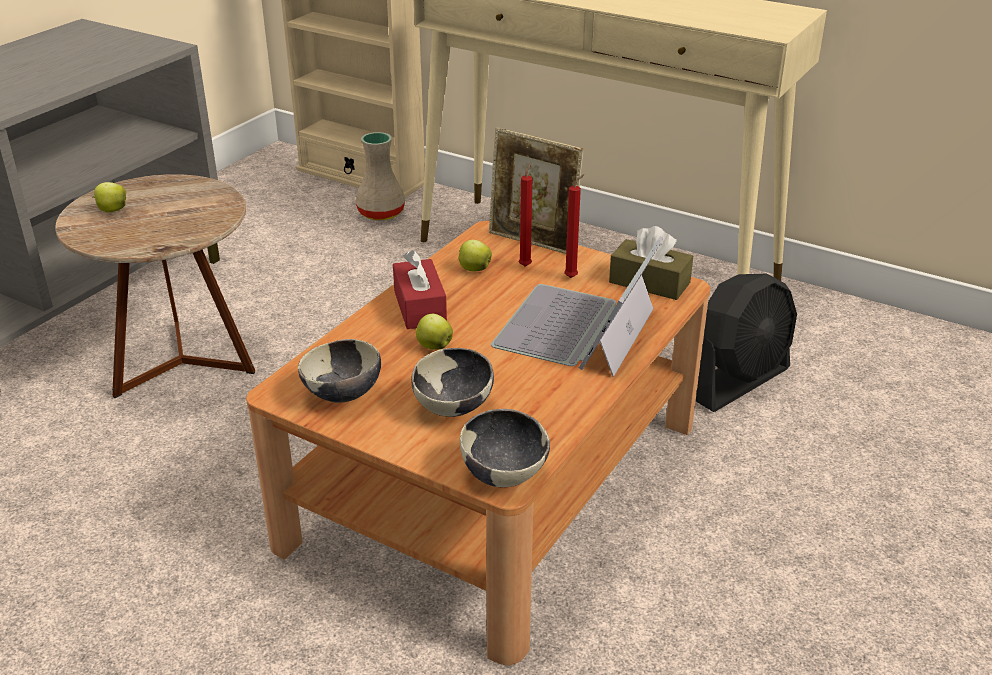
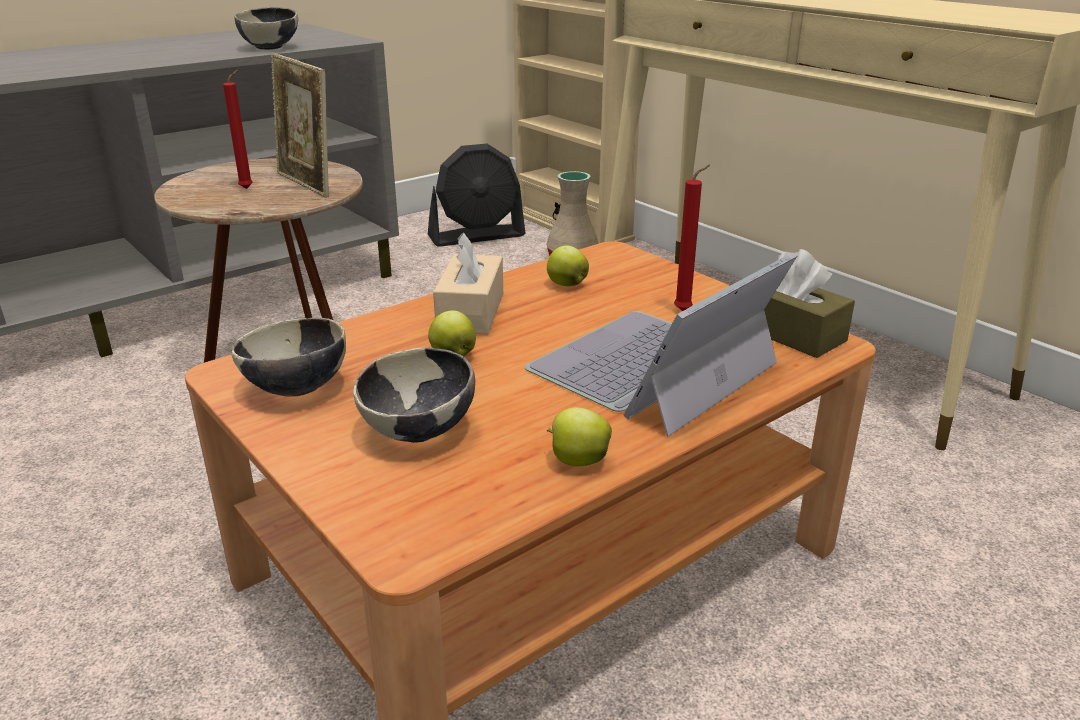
camera: 20 degrees right, 5 degrees down
(112, 210) = (226, 178): apple -> apple (577, 461)
(420, 307) = (471, 312): red tissue box -> beige tissue box
(504, 474) = (416, 537): bowl -> bowl (271, 48)
(526, 265) = (633, 290): red candle -> red candle (248, 188)
(533, 242) = (658, 268): picture frame -> picture frame (307, 185)
(737, 381) = (919, 504): black fan -> black fan (477, 236)

